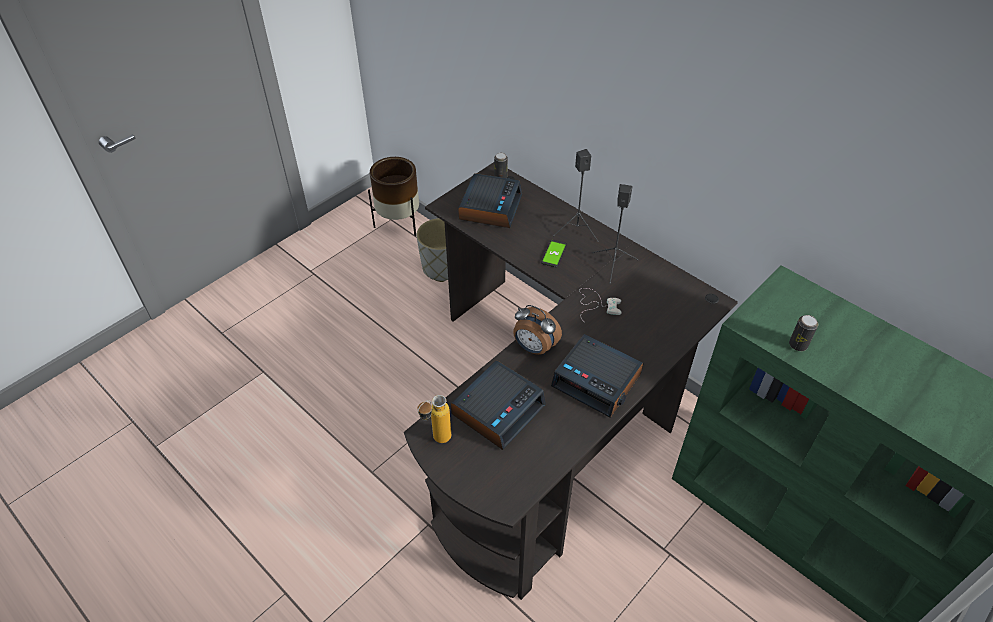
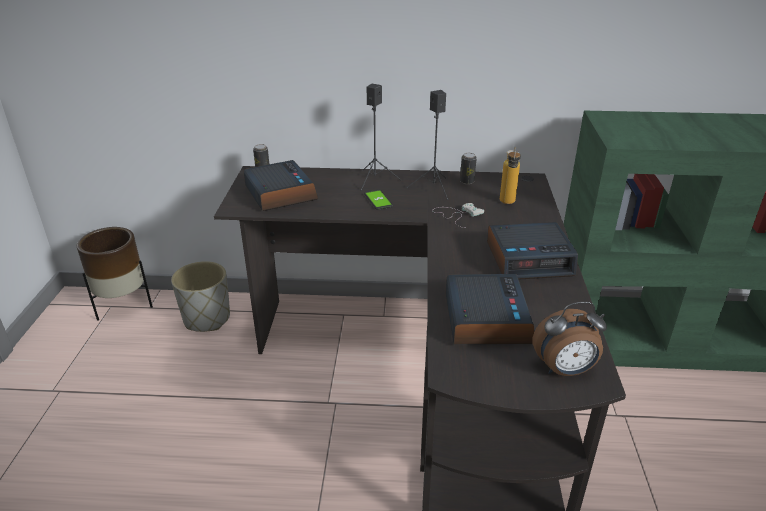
camera: 40 degrees left, 15 degrees down
(436, 440) = (468, 374): bottle -> bottle (507, 204)
(534, 348) = (451, 263): alarm clock -> alarm clock (565, 370)
(798, 345) = (666, 139): can -> can (467, 181)

